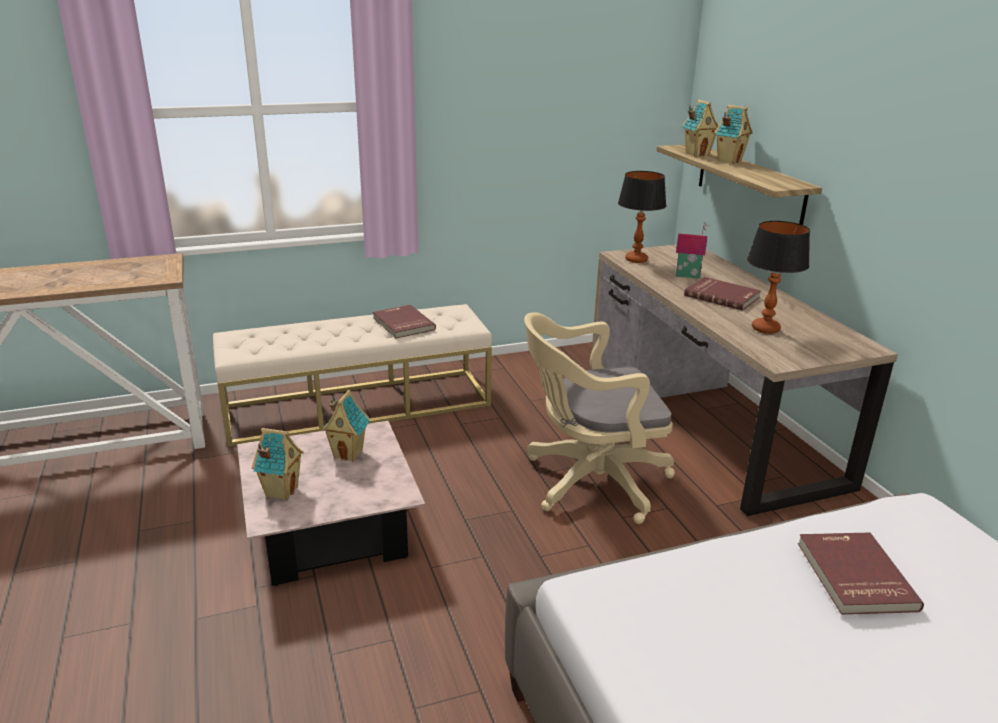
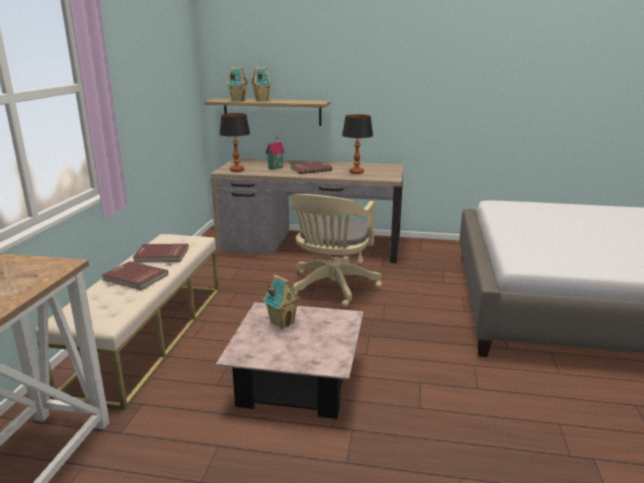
camera: 60 degrees left, 5 degrees down
(281, 491) = (304, 355): toy house -> none
(853, 576) = (533, 221): red book -> red book (134, 278)

